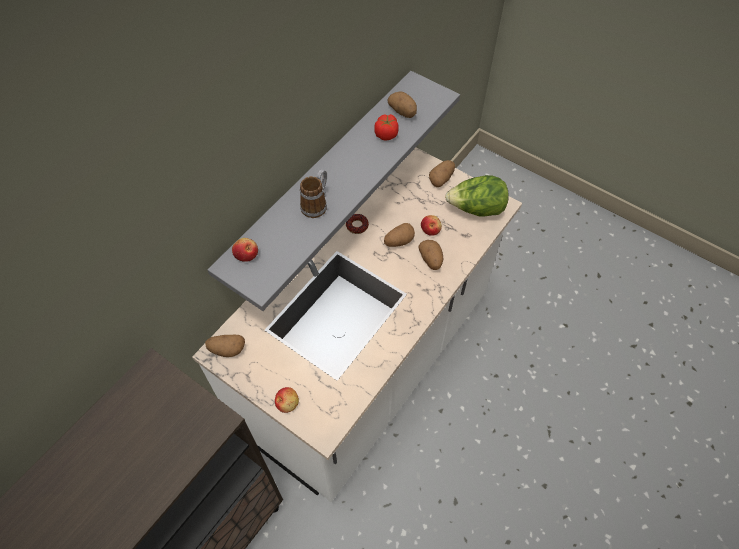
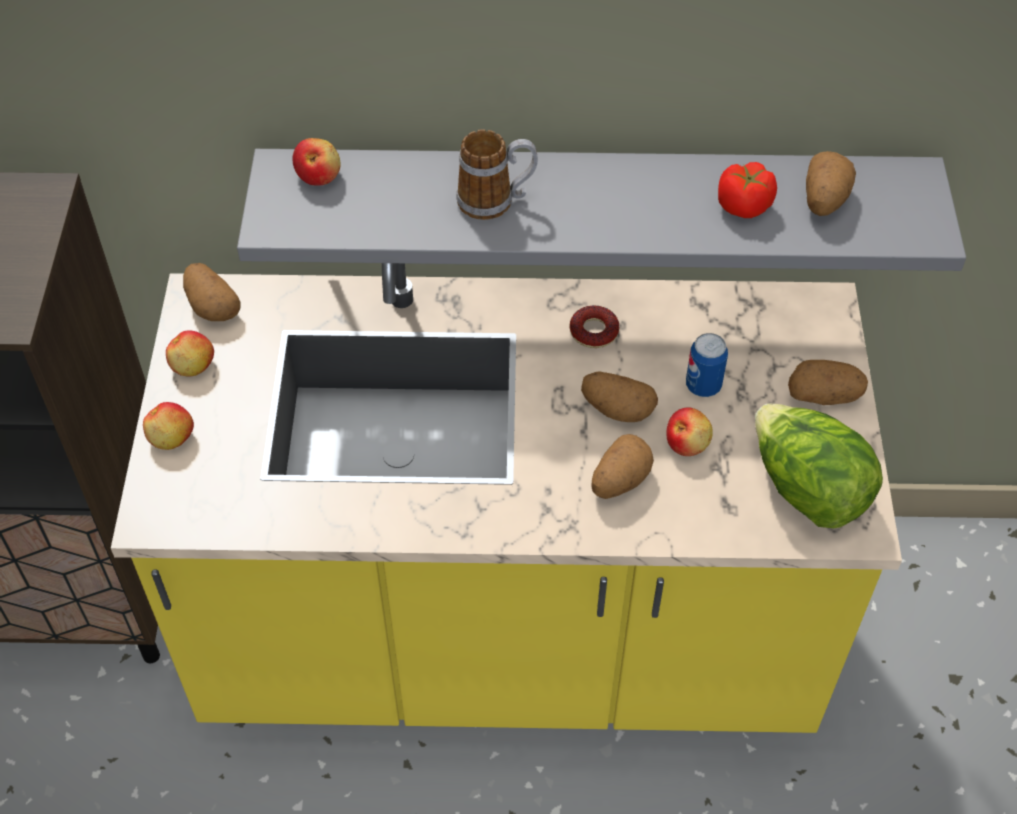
camera: 55 degrees right, 5 degrees down
(254, 374) = (193, 366): none -> apple
(369, 366) = (508, 637): white counter -> yellow counter
(409, 209) = (703, 386): none -> can

